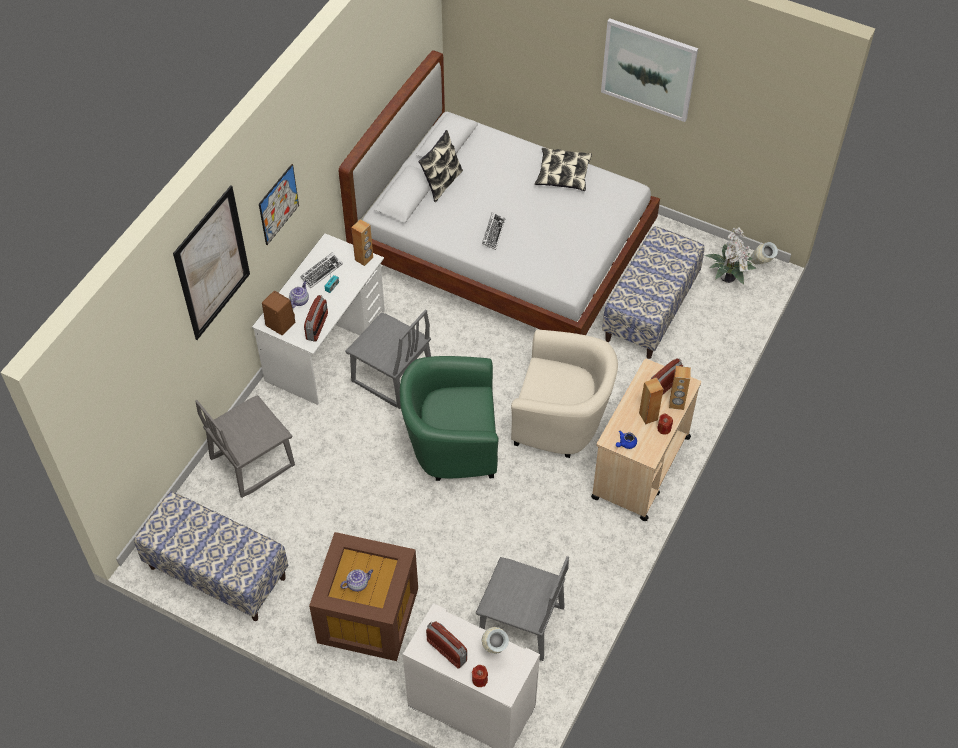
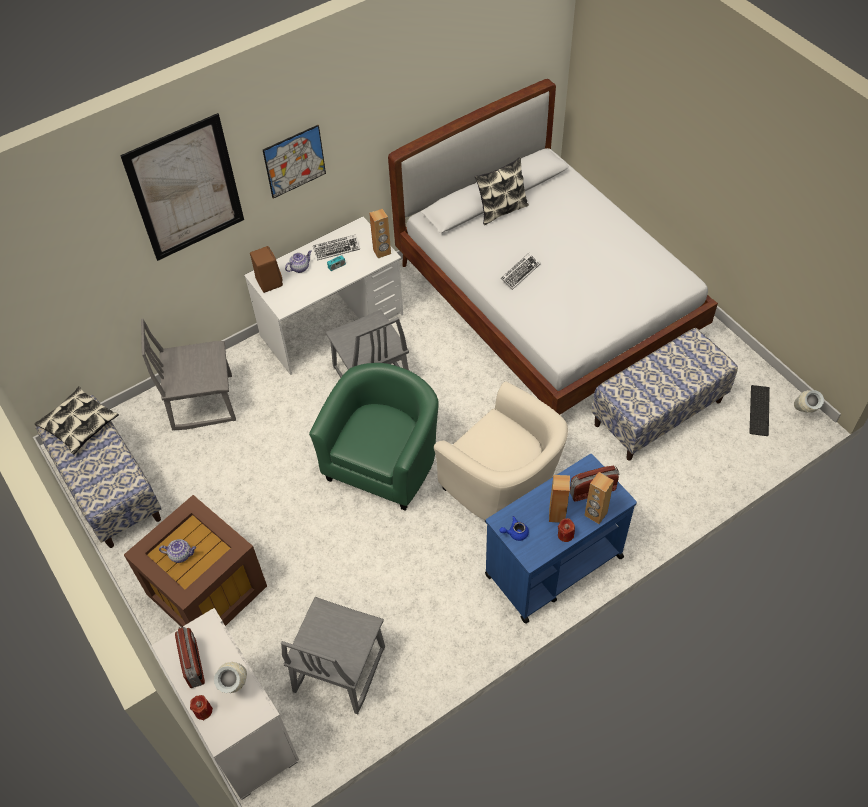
camera: 30 degrees right, 0 degrees up
(317, 327) = (299, 297): radio -> none
(451, 444) = (384, 462): green armchair -> green armchair turned 90 degrees clockwise
(521, 624) = (338, 669): grey chair -> grey chair turned 60 degrees clockwise
(563, 174) = (624, 243): pillow -> pillow (79, 424)
(640, 468) = (553, 566): beige cart -> blue cart
(648, 69) = (741, 155): picture -> none
(728, 276) = (760, 411): potted plant -> keyboard

